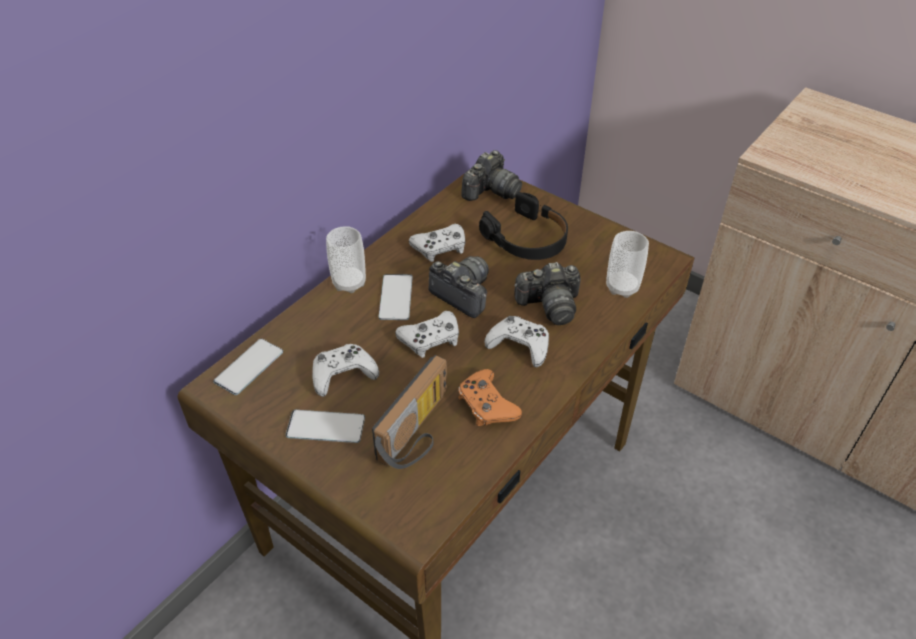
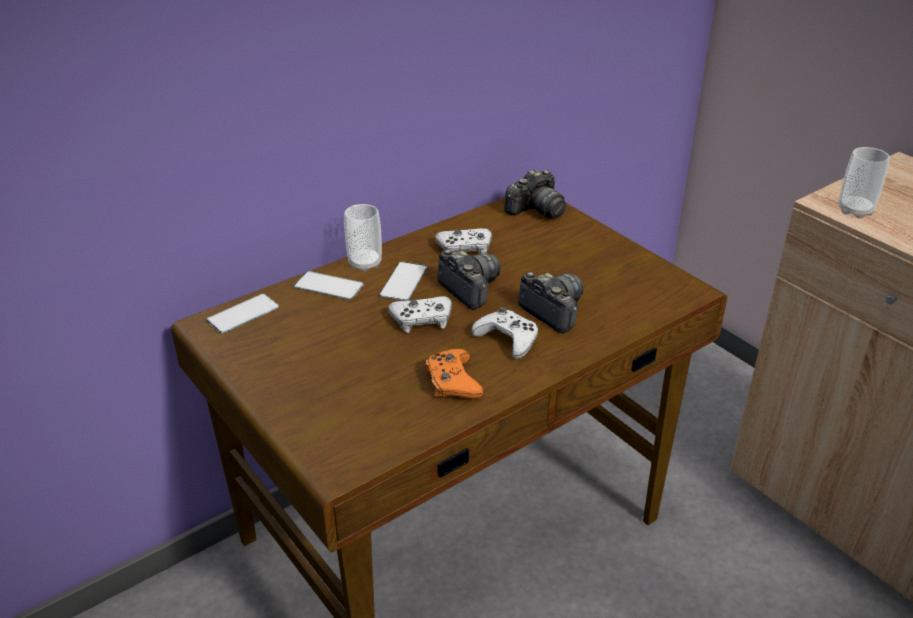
camera: 15 degrees right, 10 degrees down
(325, 427) = (291, 372): phone -> phone (328, 286)
(343, 374) = (326, 334): white game controller -> none
(419, 431) = (377, 392): radio -> none
(527, 238) = (555, 253): black headphones -> none
(549, 305) = (553, 311): camera -> camera turned 135 degrees counterclockwise
(622, 287) = (636, 308): cup -> cup (855, 210)

